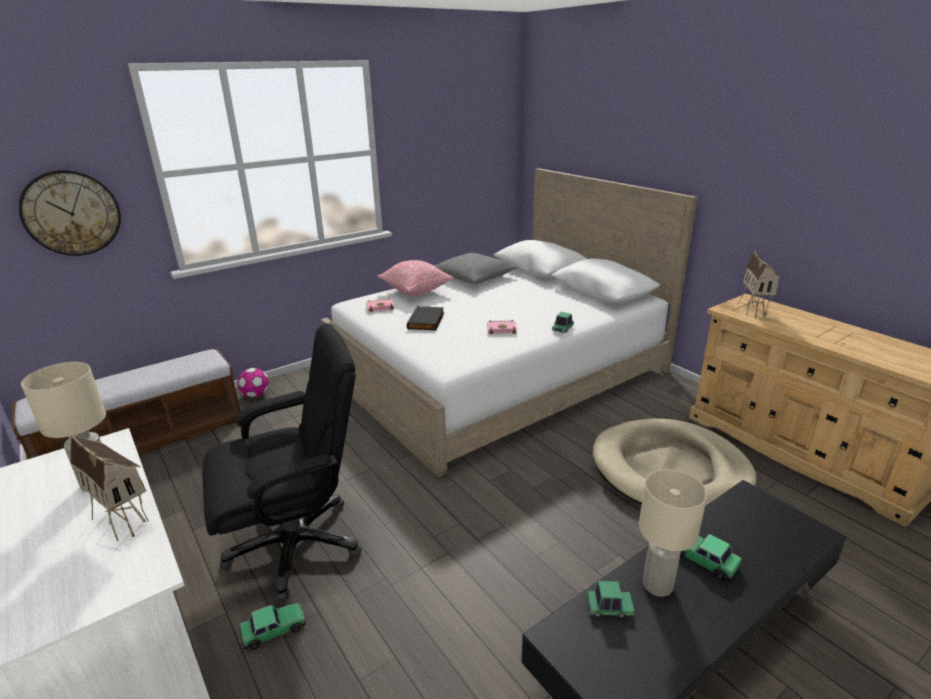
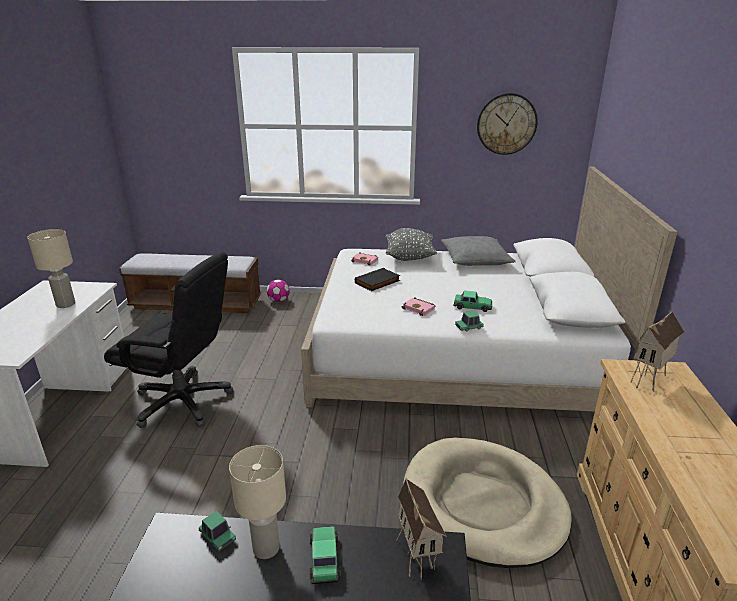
camera: 40 degrees right, 0 degrees up
(71, 213) = (187, 144): wall clock -> wall clock (506, 124)
(124, 521) = (45, 327): toy house -> toy house (417, 558)
(274, 629) = (119, 439): toy car -> toy car (472, 307)
(416, 292) = (409, 257): pink pillow -> grey pillow

